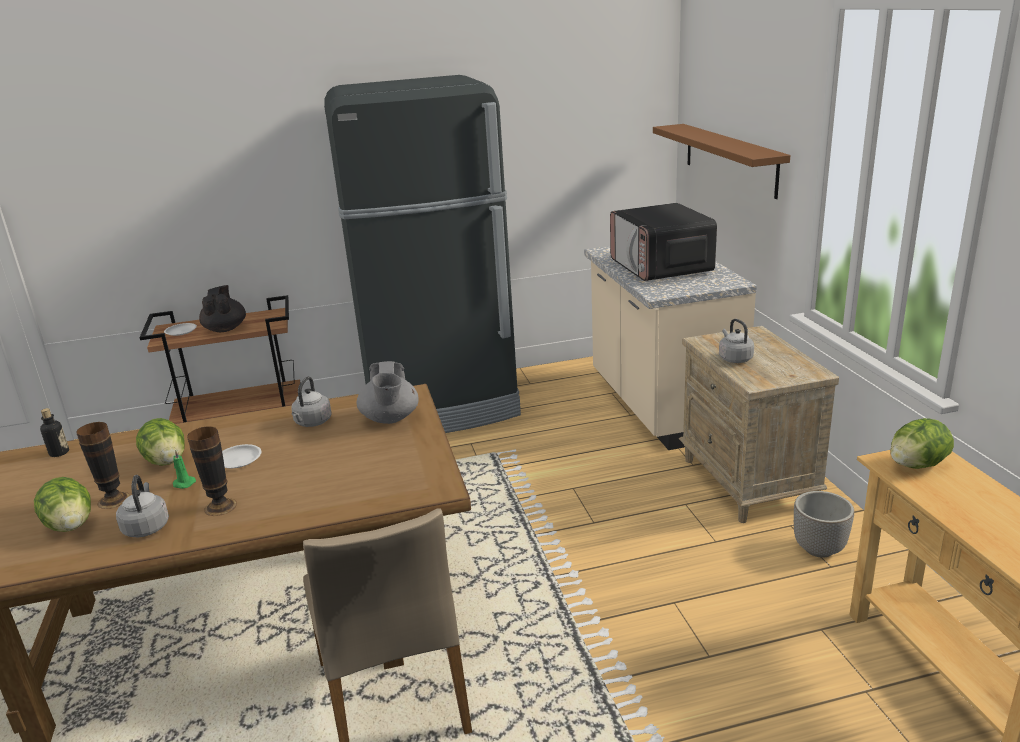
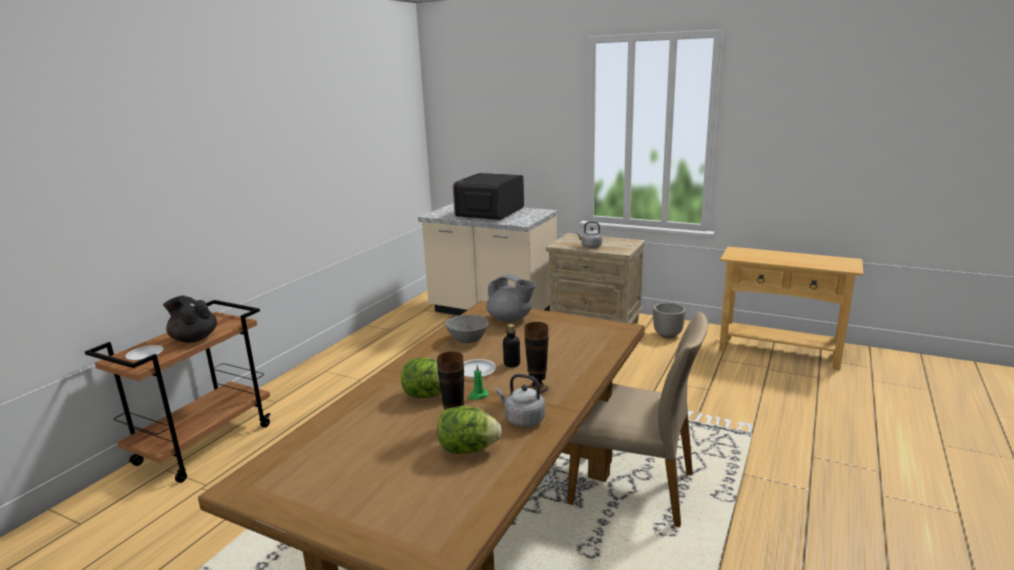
camera: 50 degrees left, 5 degrees down
(59, 453) = (313, 436): bottle -> bottle (512, 364)
(312, 423) = (468, 339): grey kettle -> grey bowl
(442, 406) = (356, 362): black fridge -> none
(661, 267) = (490, 214): microwave -> microwave turned 90 degrees clockwise
(729, 159) = (495, 142): brown shelf -> none
(916, 465) = (742, 254): lettuce -> none

